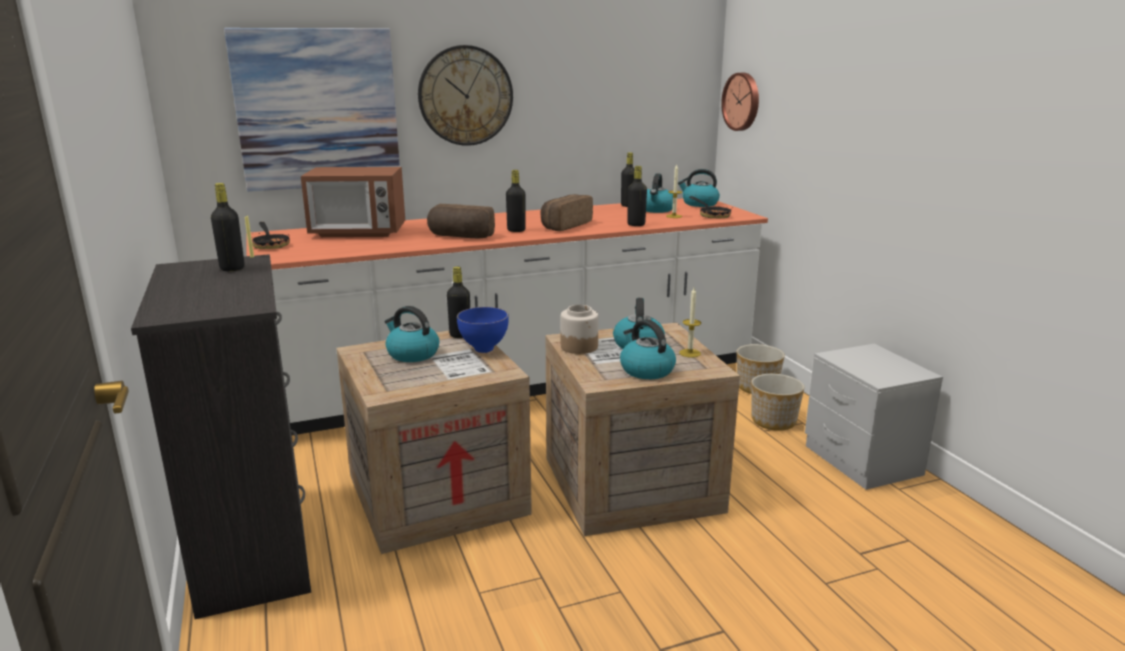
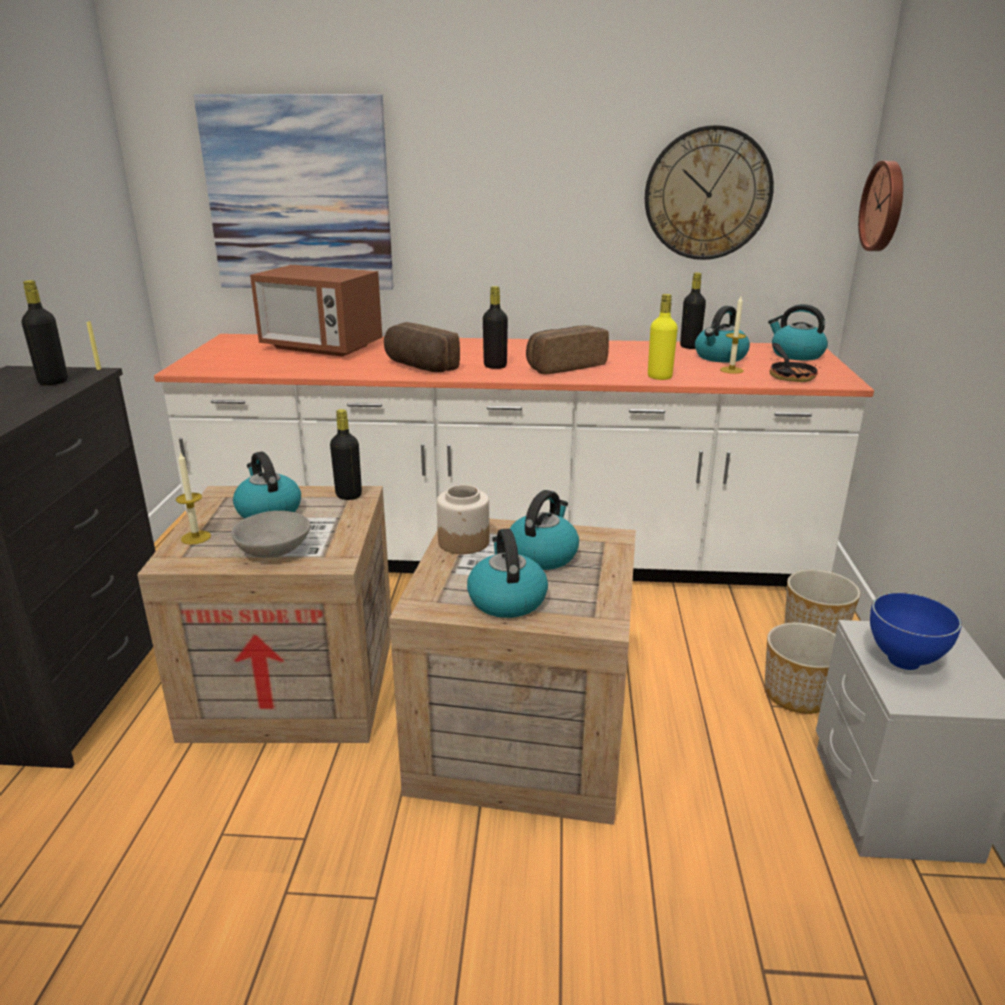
camera: 25 degrees right, 5 degrees up
(271, 245) = (215, 352): frying pan -> none
(452, 375) = (273, 551): none -> grey bowl
(465, 96) = (478, 184): wall clock -> wall clock (707, 194)
(484, 350) = (349, 522): blue bowl -> blue bowl (904, 663)
(636, 225) = (659, 377): black bottle -> yellow bottle
(690, 353) = (597, 585): candle -> candle (196, 537)

